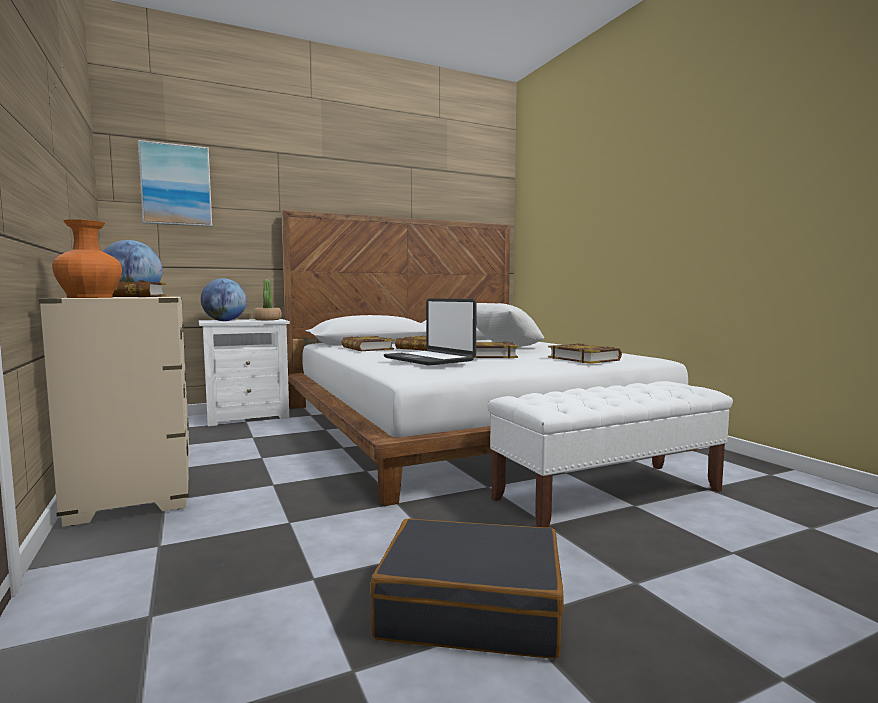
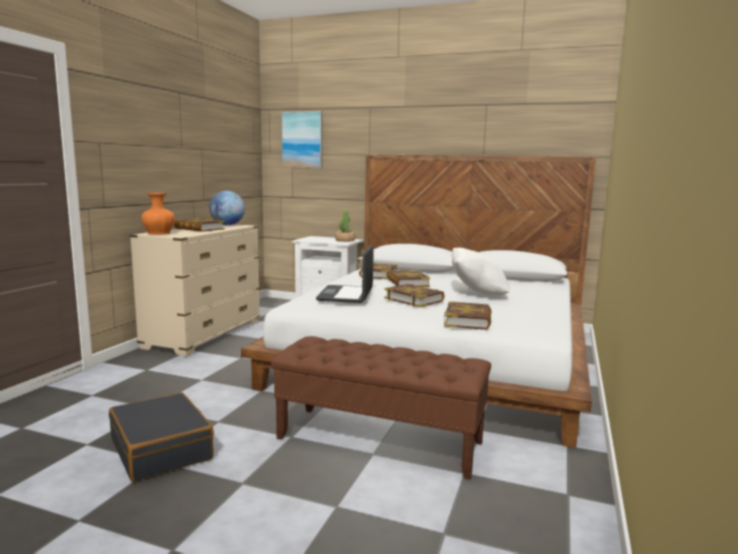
camera: 45 degrees right, 5 degrees up
(224, 321) = (314, 239): globe -> none
(609, 494) = (380, 440): white bench -> brown bench

